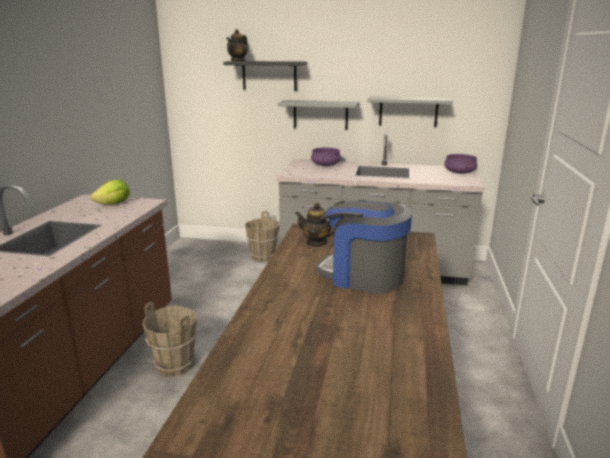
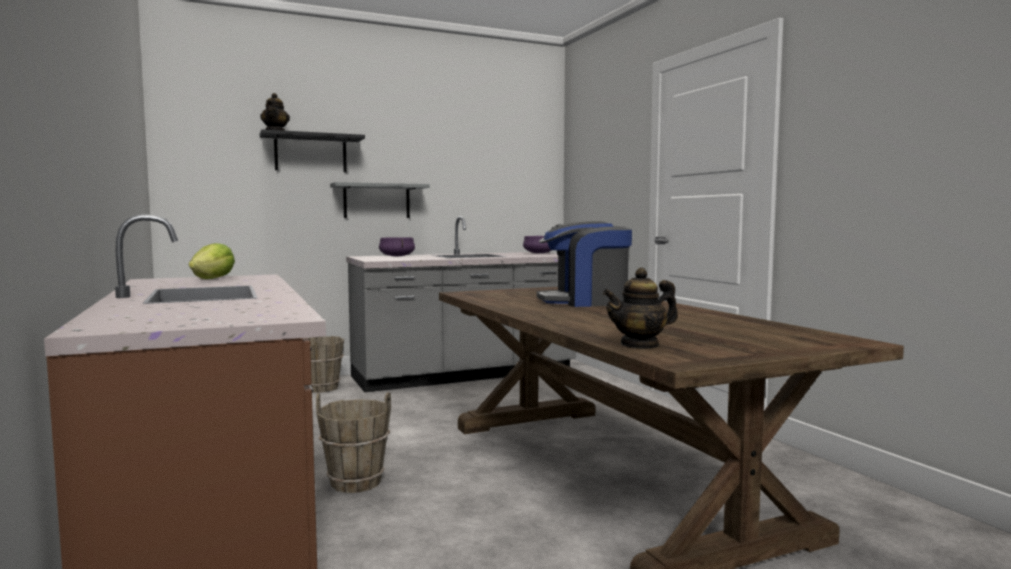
camera: 35 degrees left, 15 degrees down
(316, 242) = (496, 296): teapot -> teapot (640, 345)
(408, 111) = (473, 196): grey shelf -> none

